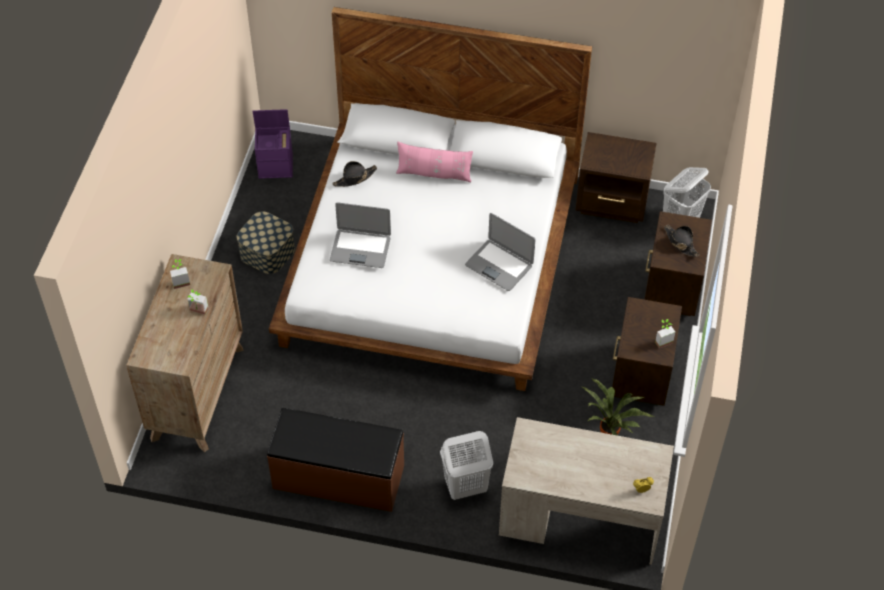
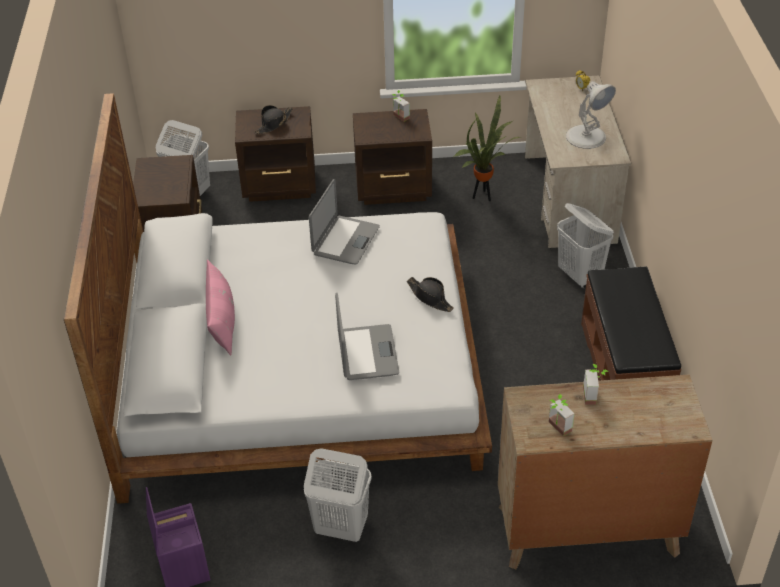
camera: 105 degrees left, 10 degrees down
(267, 252) = (340, 528): storage box -> white laundry basket
(354, 178) = (250, 391): black hat -> black hat (430, 298)
(555, 463) = (586, 137): none -> white table lamp

